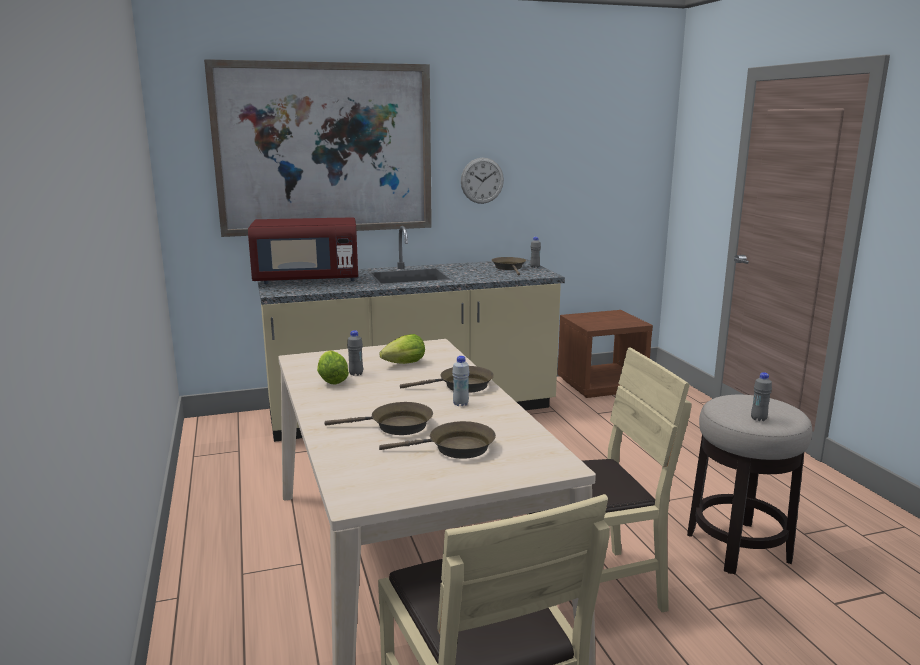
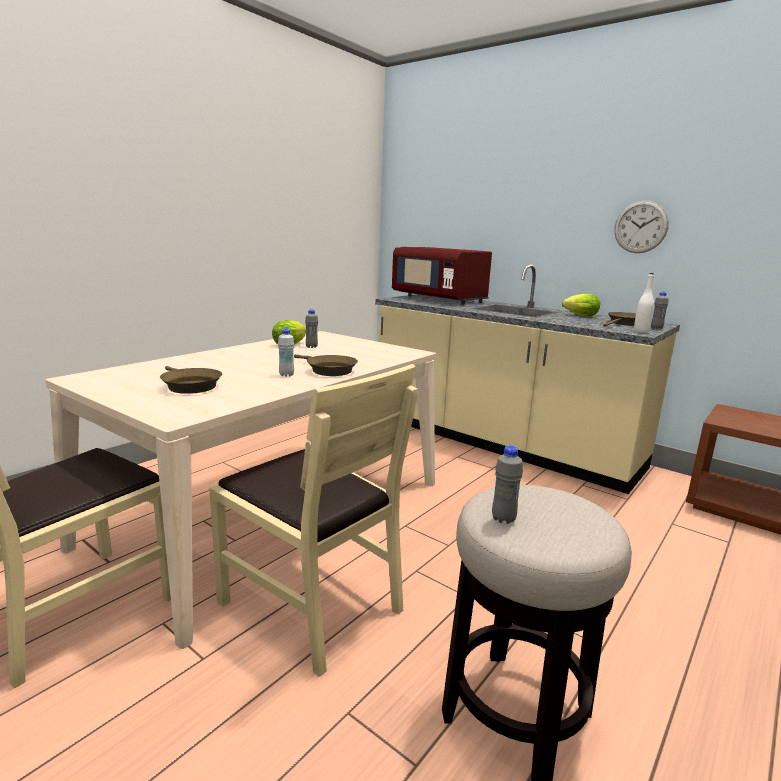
camera: 55 degrees right, 0 degrees up
(325, 149) = (490, 191): picture -> none
(396, 426) = (219, 368): brown frying pan -> none
(402, 364) = (350, 352): lettuce -> lettuce (579, 315)
(542, 273) = (641, 331): none -> white bottle

